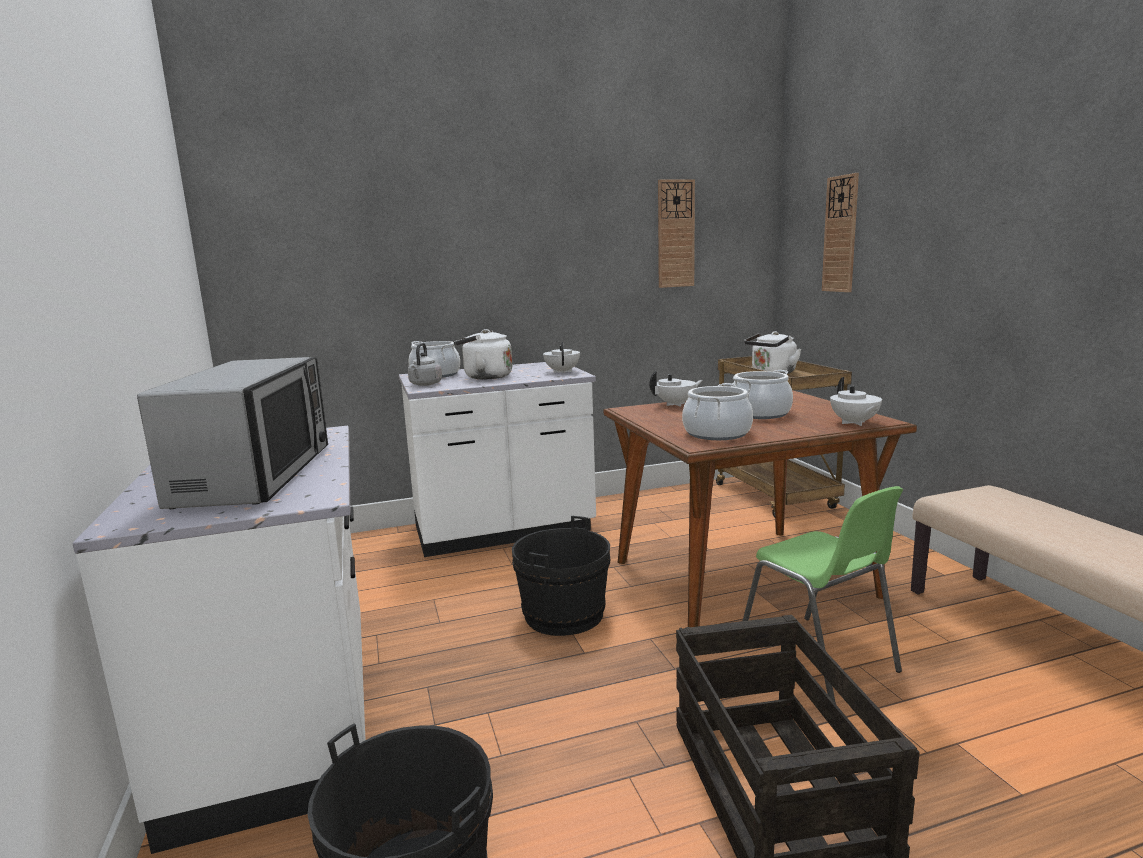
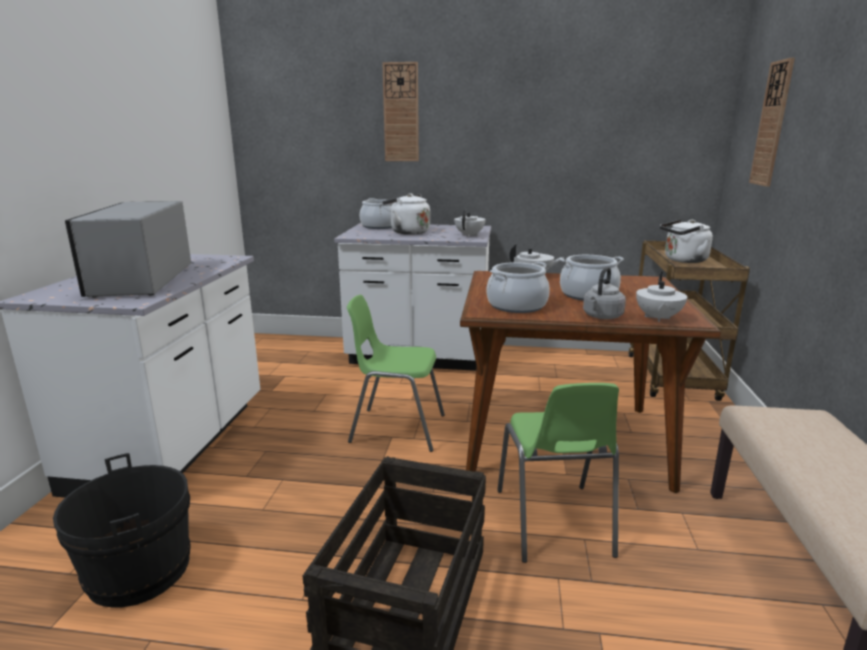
camera: 25 degrees right, 5 degrees up
(257, 475) = (141, 280): microwave -> microwave turned 150 degrees clockwise
(425, 384) = (358, 233): grey kettle -> grey kettle (601, 317)
(563, 614) = (397, 428): black bucket -> green chair
(675, 234) = (614, 118): wall clock -> wall clock (401, 113)

